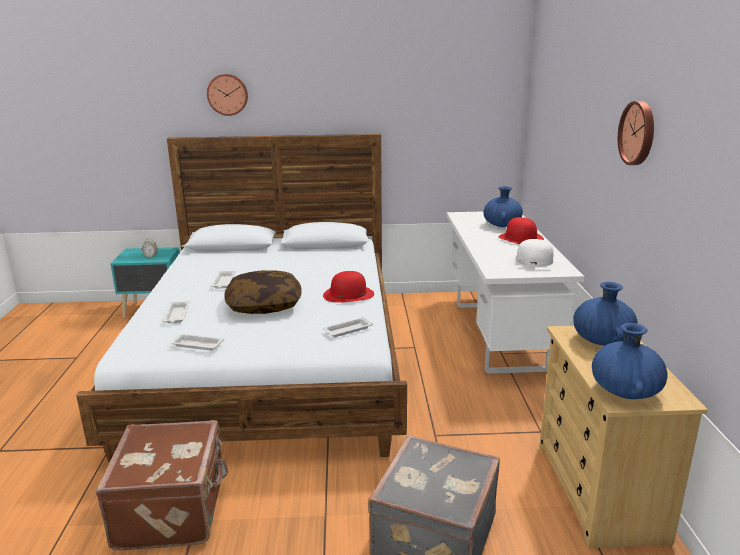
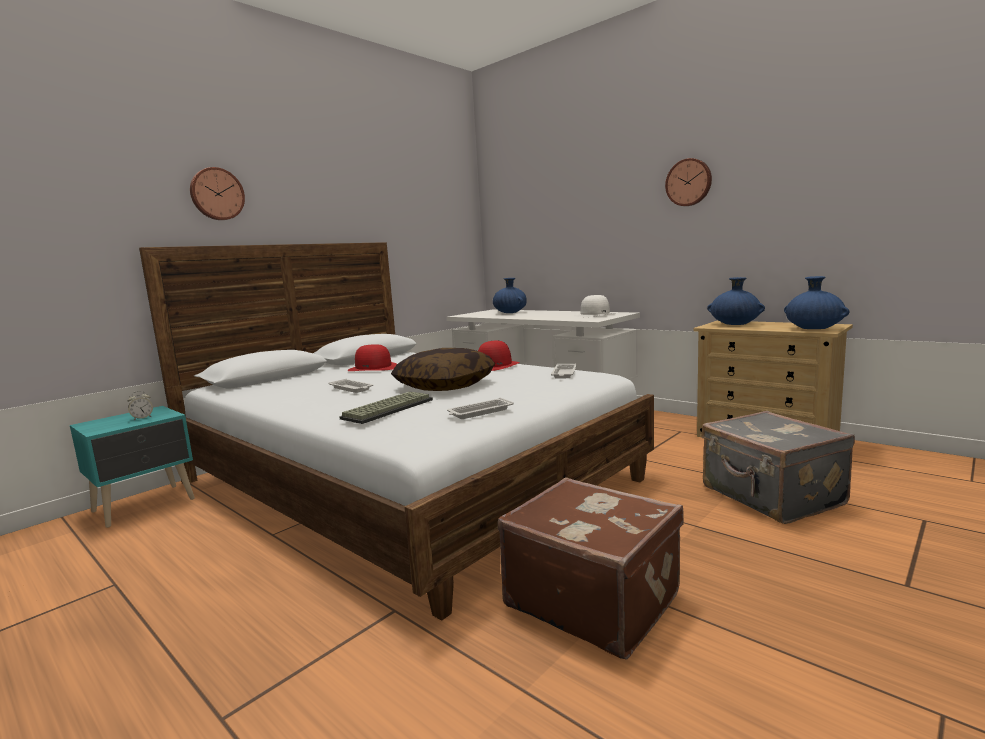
camera: 45 degrees left, 10 degrees down
(177, 315) = (388, 408): white tray -> keyboard
(521, 238) = (546, 312): red hat -> red hat (374, 368)

